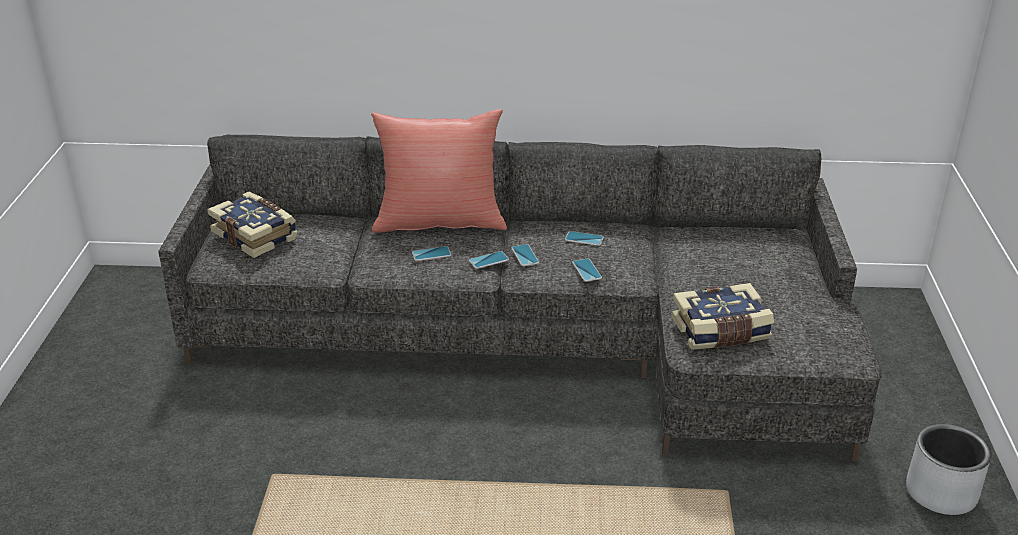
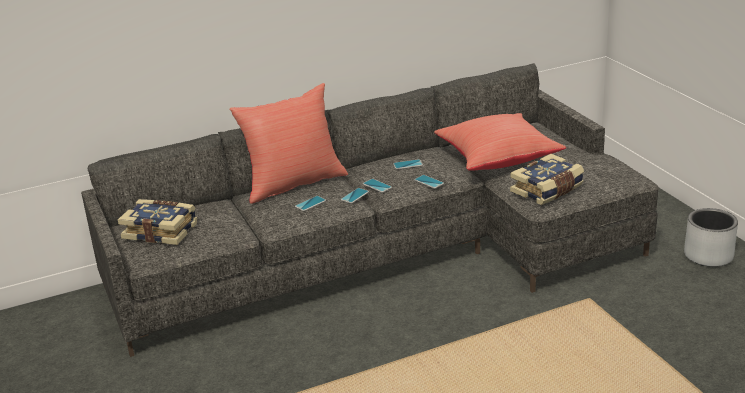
camera: 25 degrees left, 5 degrees down
(700, 265) = (497, 159): none -> red pillow

